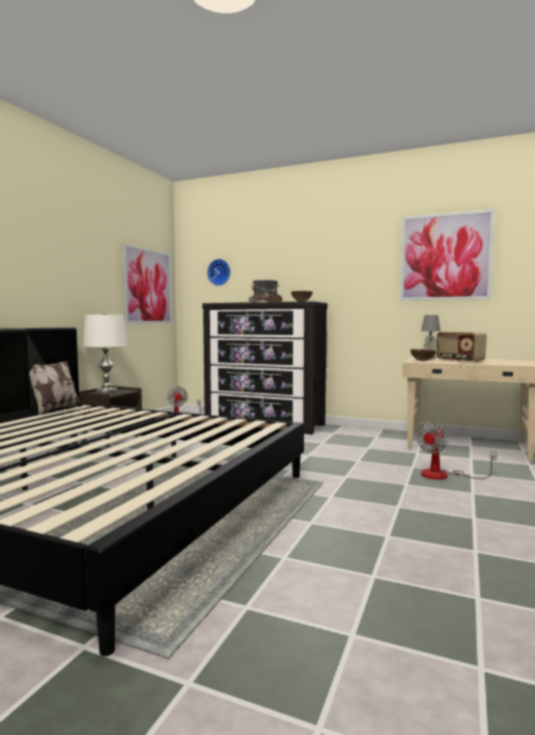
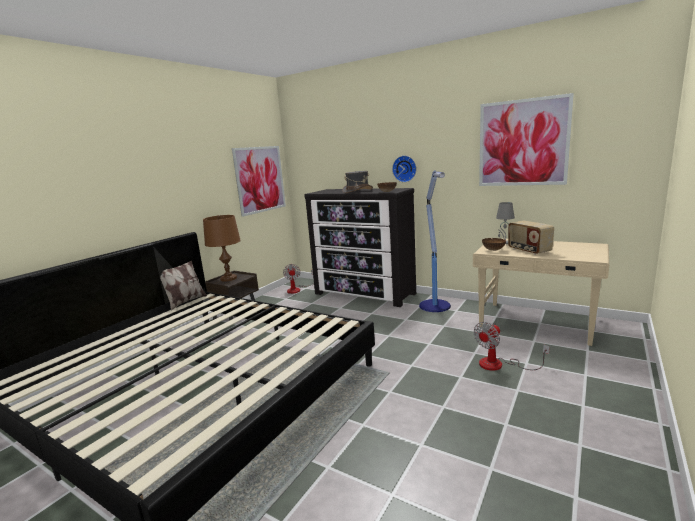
camera: 10 degrees right, 10 degrees up
(106, 391) = (228, 278): white table lamp -> brown table lamp
(219, 272) = (321, 160): wall clock -> wall clock (405, 168)
(351, 434) = (435, 306): none -> floor lamp

